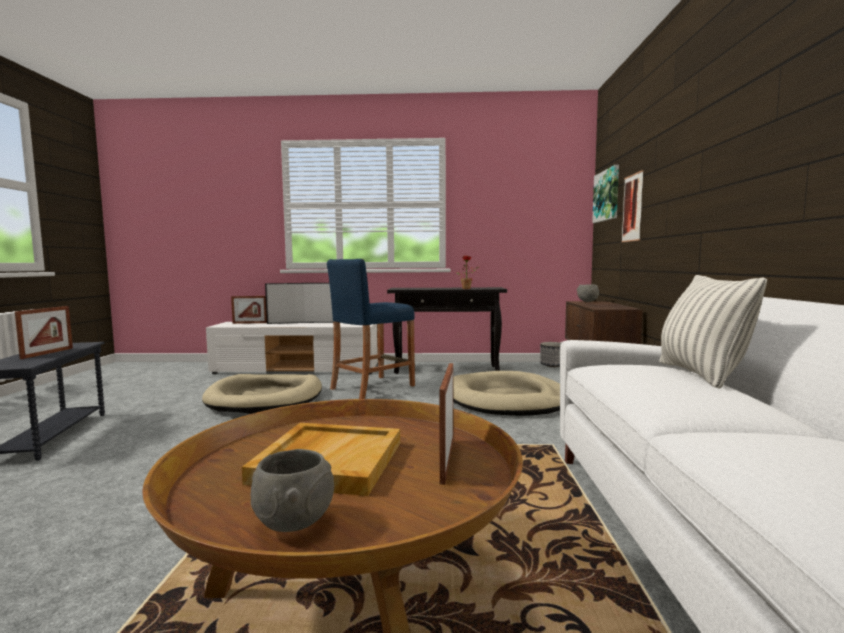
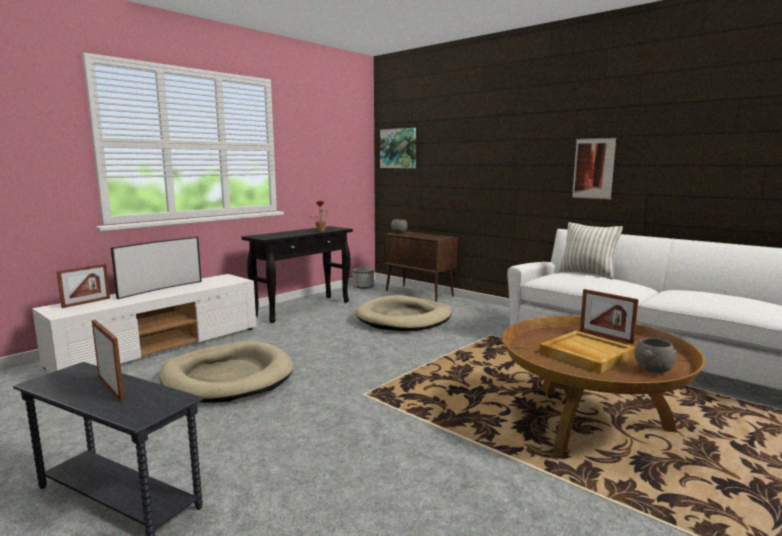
camera: 50 degrees left, 5 degrees up
(372, 387) = (291, 338): blue stool -> none
(632, 208) = (437, 164): picture -> picture (593, 168)

